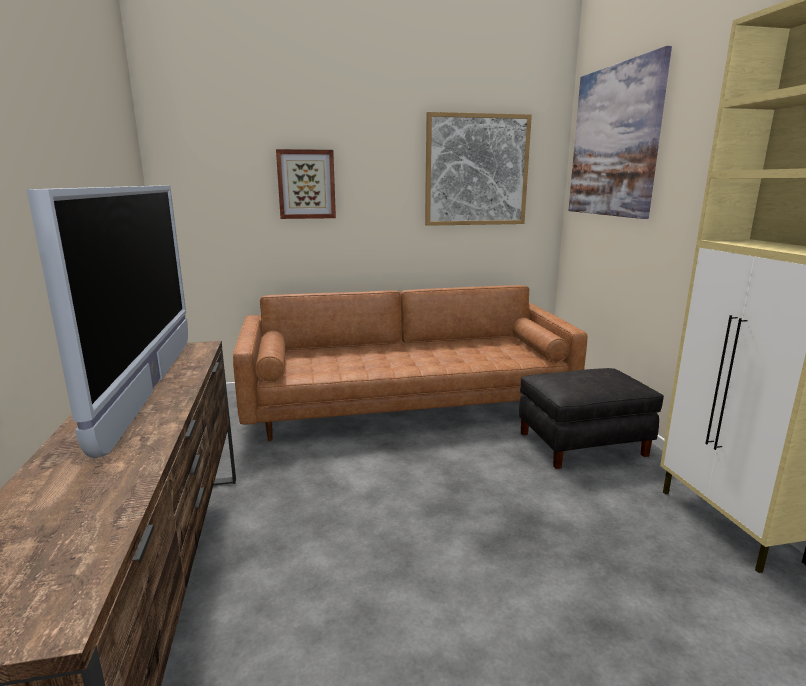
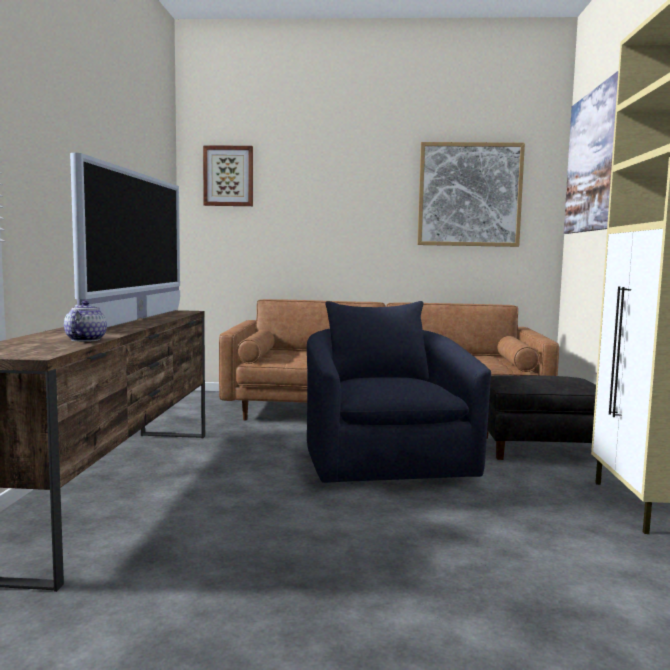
camera: 15 degrees right, 10 degrees down
(112, 501) = (86, 340): none -> teapot
(306, 184) = (308, 205): picture -> picture (228, 176)
(450, 488) = (384, 459): none -> blue armchair

